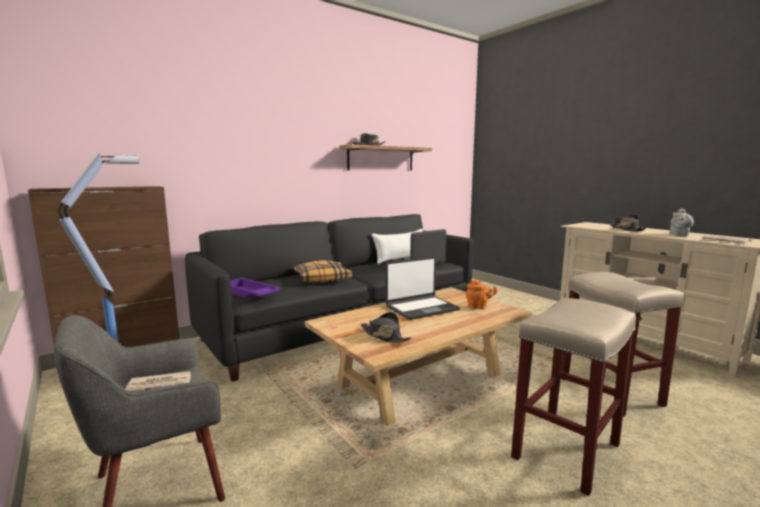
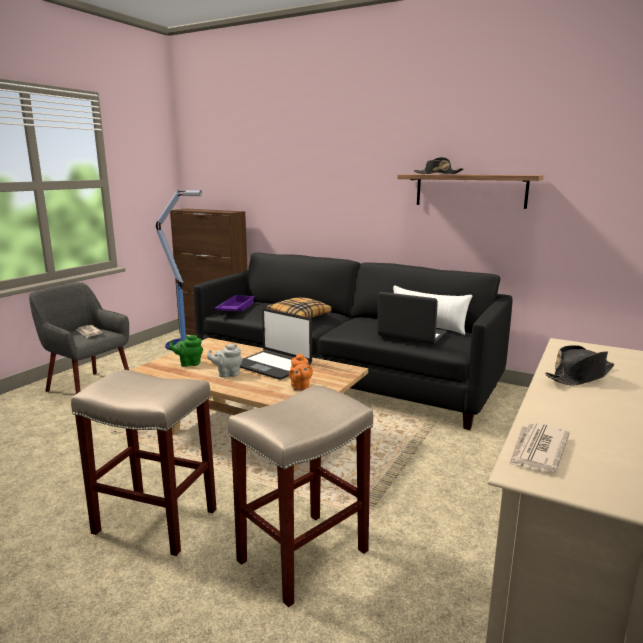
camera: 65 degrees right, 5 degrees up
(384, 336) = (189, 363): black hat -> green teapot
(679, 235) = (576, 415): grey teapot -> grey teapot (227, 374)

